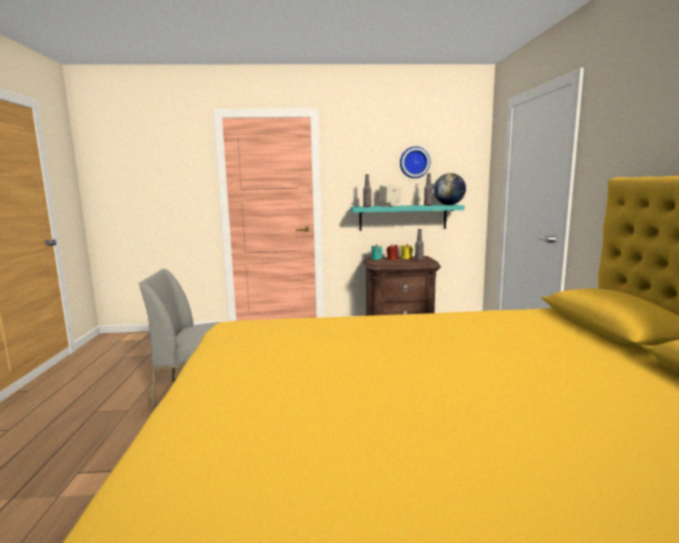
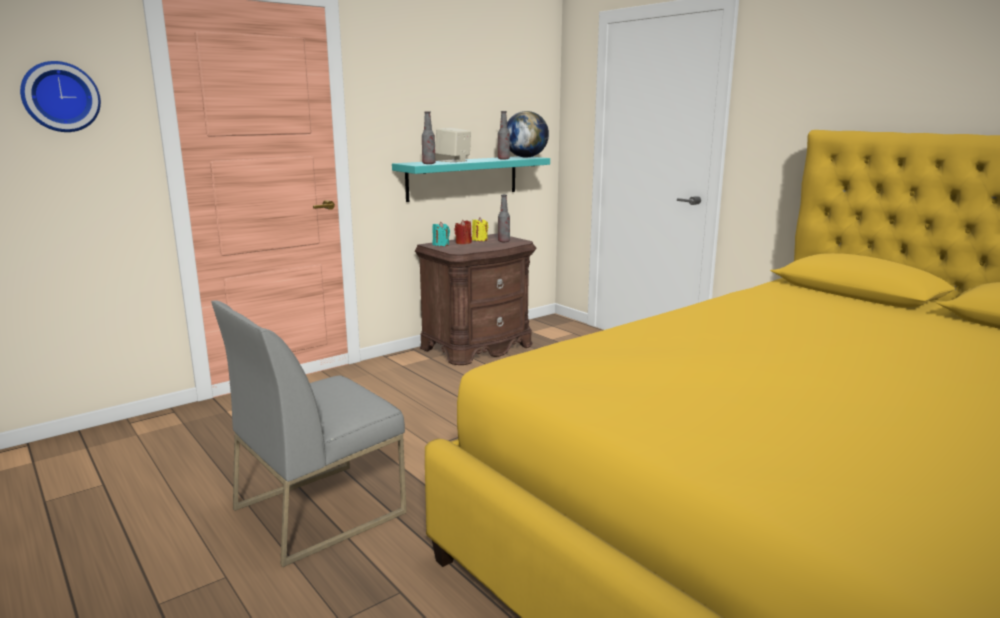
camera: 35 degrees left, 5 degrees up
(414, 162) = (475, 93): wall clock -> wall clock (60, 97)

